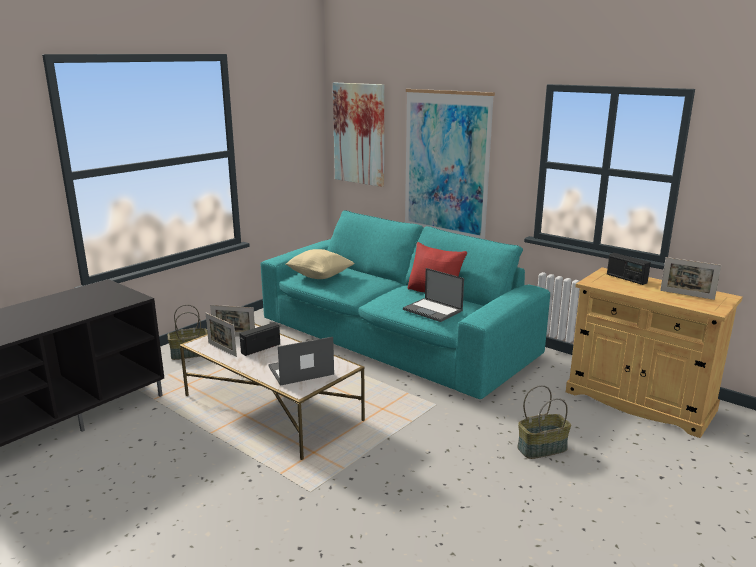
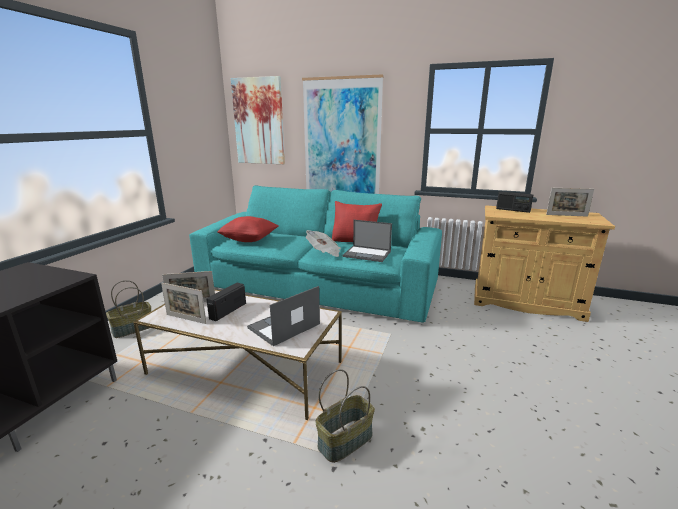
camera: 20 degrees left, 0 degrees up
(320, 276) = (249, 240): beige pillow -> red pillow
(386, 302) = (324, 252): none -> newspaper
(542, 448) = (499, 354): basket -> basket (345, 440)

